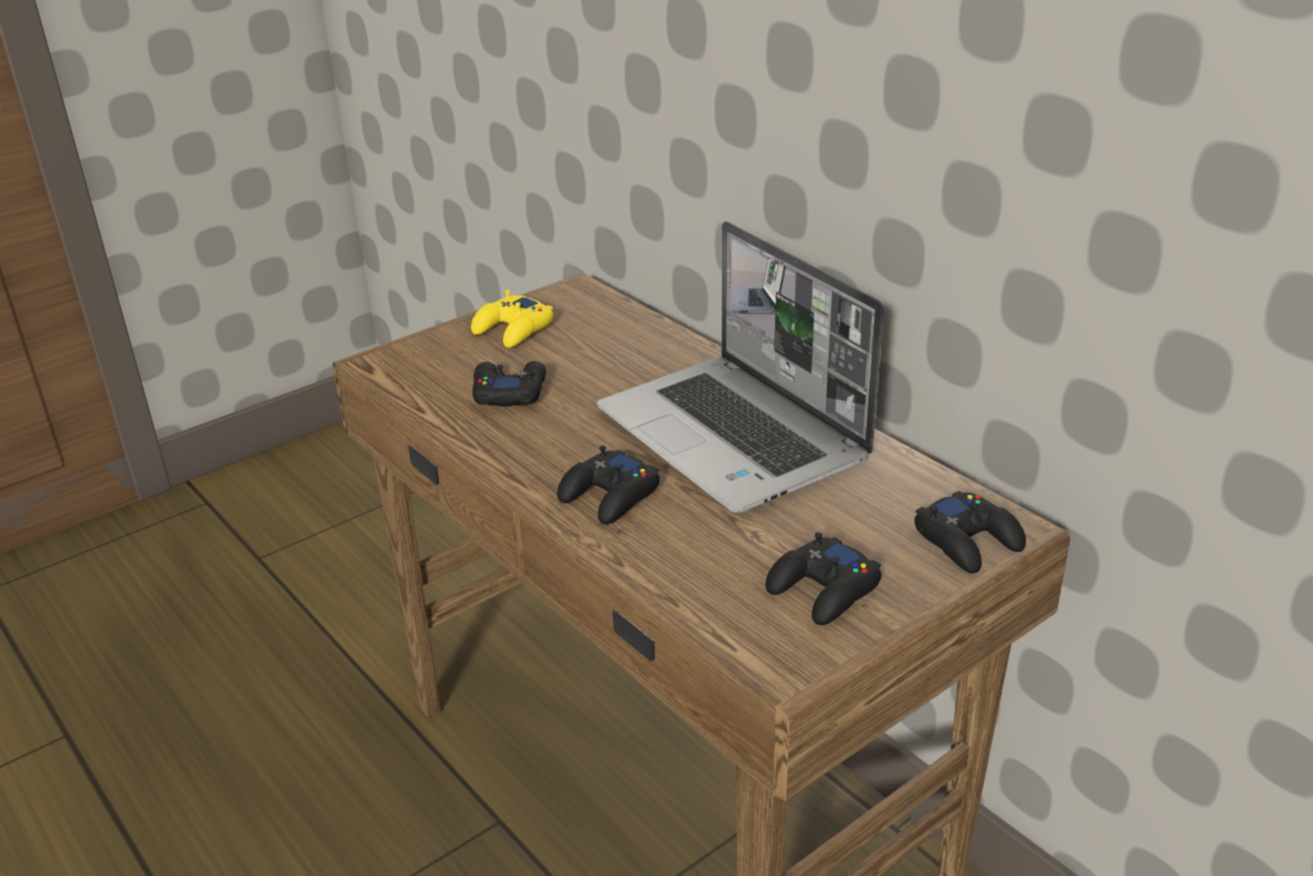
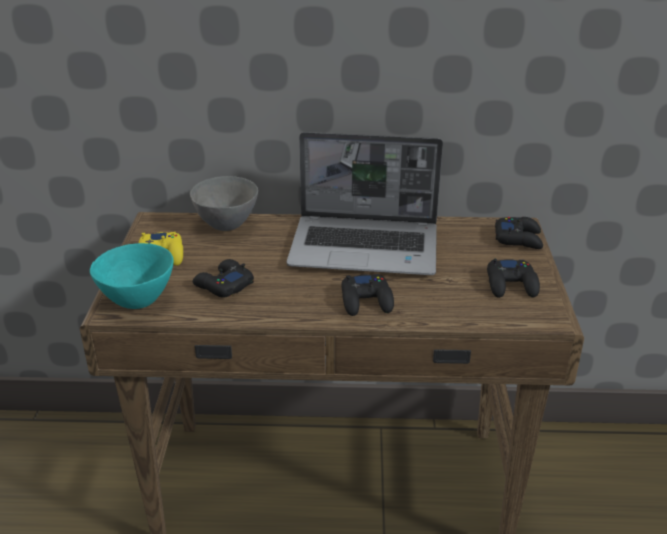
camera: 50 degrees left, 0 degrees up
(410, 365) = (138, 301): none -> turquoise bowl
(635, 330) = (227, 225): none -> grey bowl

